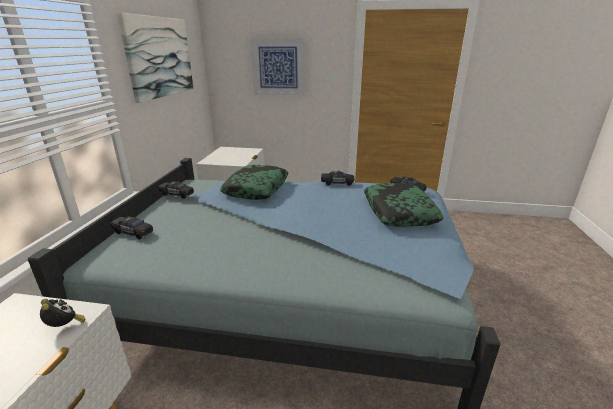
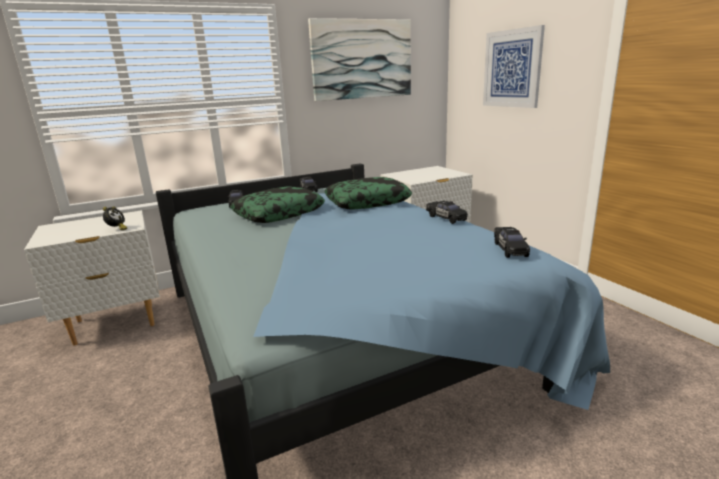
camera: 55 degrees right, 5 degrees down
(398, 212) = (425, 261): pillow -> pillow (279, 213)

